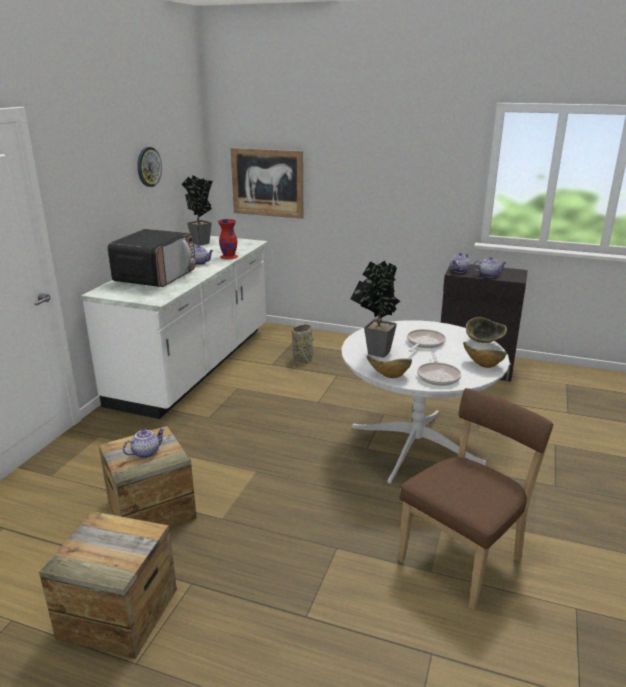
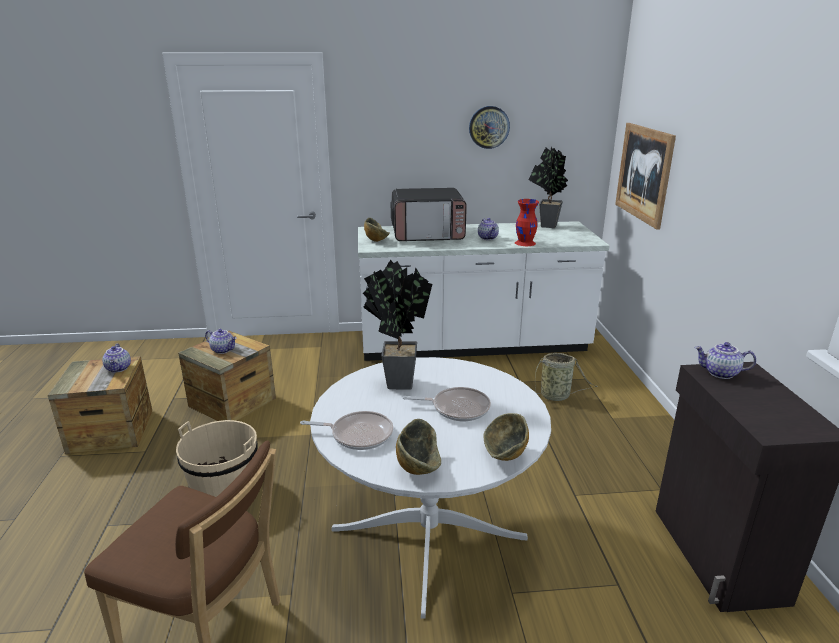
camera: 65 degrees right, 0 degrees up
(300, 531) = (224, 488): none -> beige bucket
(388, 376) = (336, 401): bowl -> bowl (376, 240)
(438, 376) = (358, 434): frying pan -> frying pan turned 150 degrees counterclockwise
(488, 275) = (743, 402): teapot -> teapot (119, 368)

